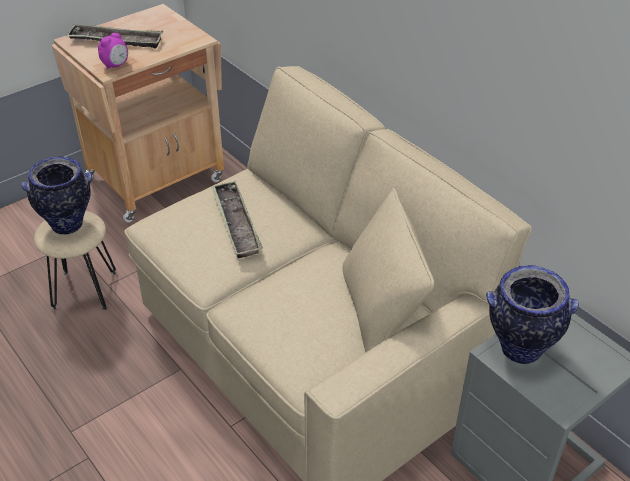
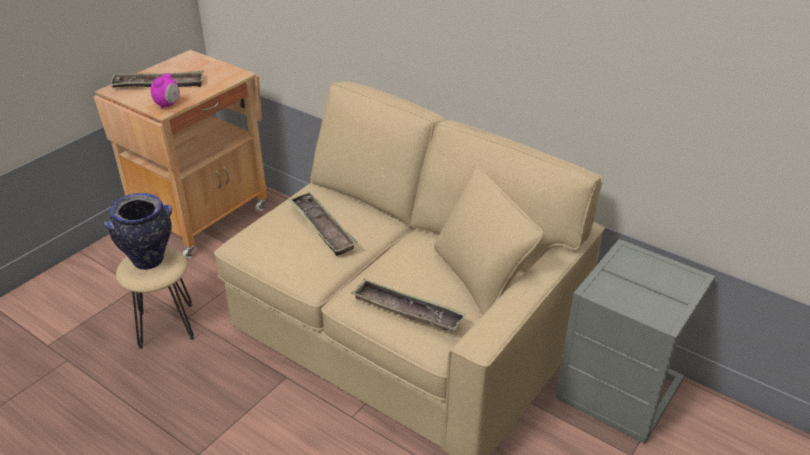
camera: 15 degrees left, 5 degrees down
(287, 334) = (407, 310): none -> tray
(519, 350) = (613, 284): vase -> none

